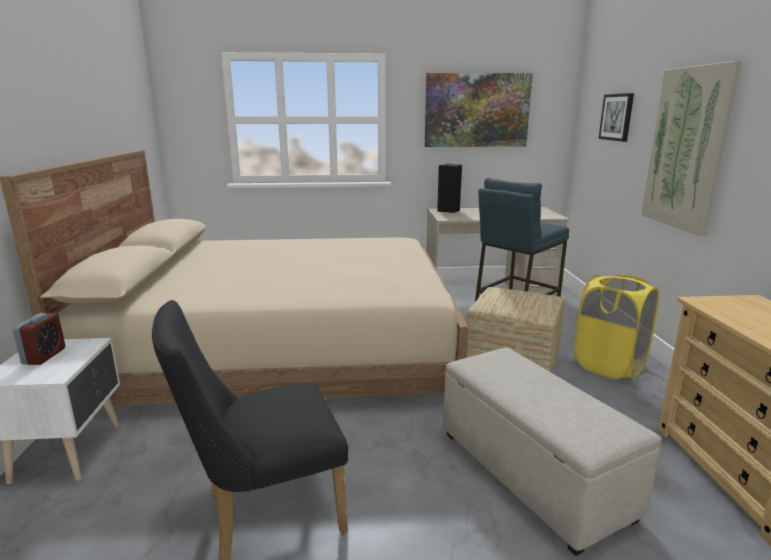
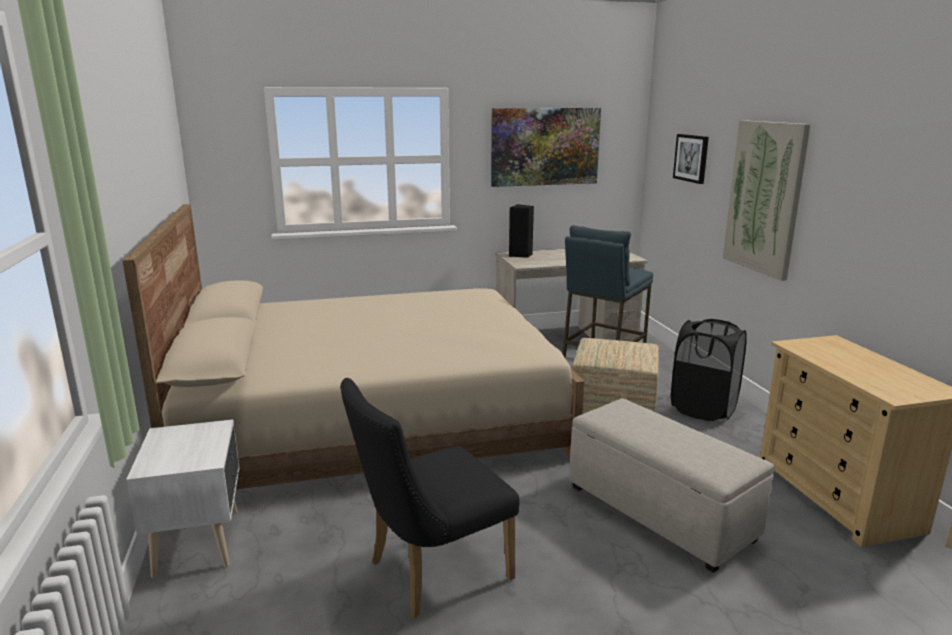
camera: 10 degrees left, 0 degrees up
(44, 356) = (177, 444): alarm clock -> none
(609, 366) = (703, 409): yellow laundry basket -> black laundry basket

